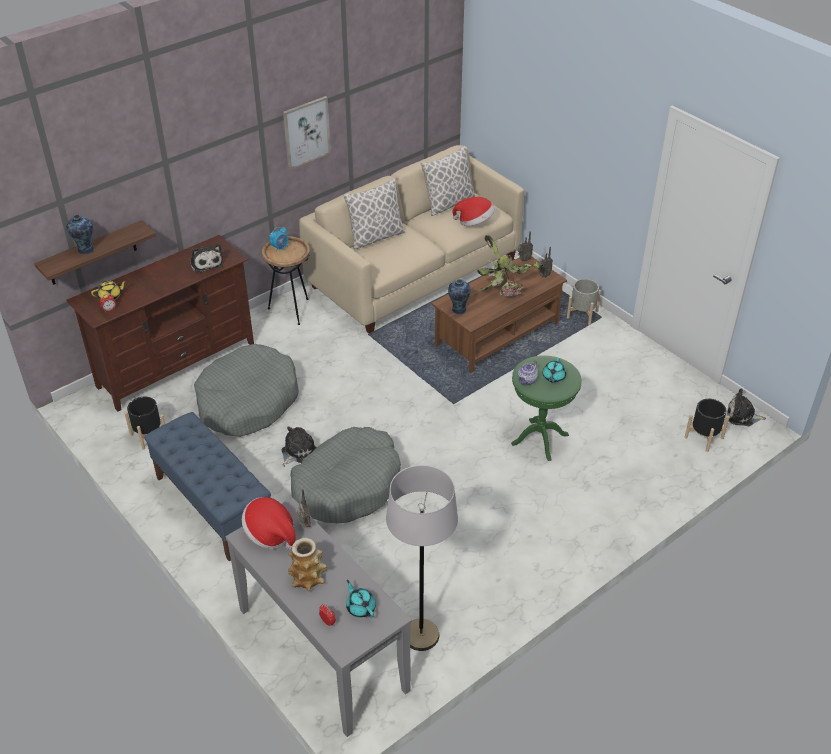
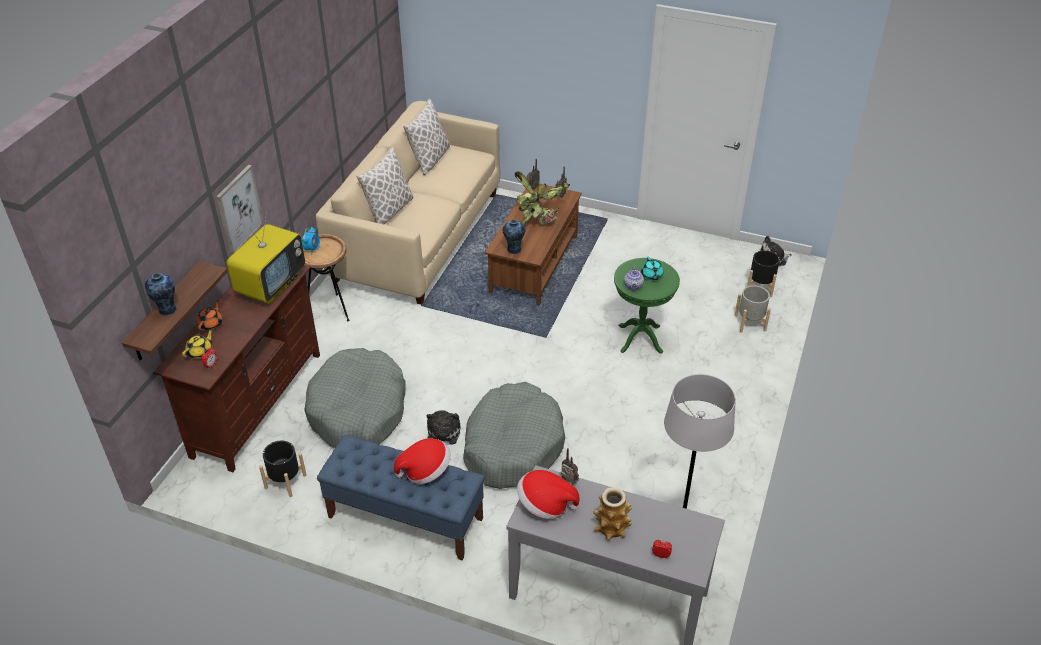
camera: 30 degrees left, 0 degrees up
(136, 277) = (211, 324): none -> orange teapot
(206, 263) = (271, 285): plush toy -> television
(306, 132) = (307, 123): picture -> picture (239, 210)
(360, 607) = (676, 530): turquoise teapot -> none
(474, 222) = (467, 168): hat -> hat (425, 471)
(582, 314) = (590, 222): grey planter -> grey planter (750, 322)

